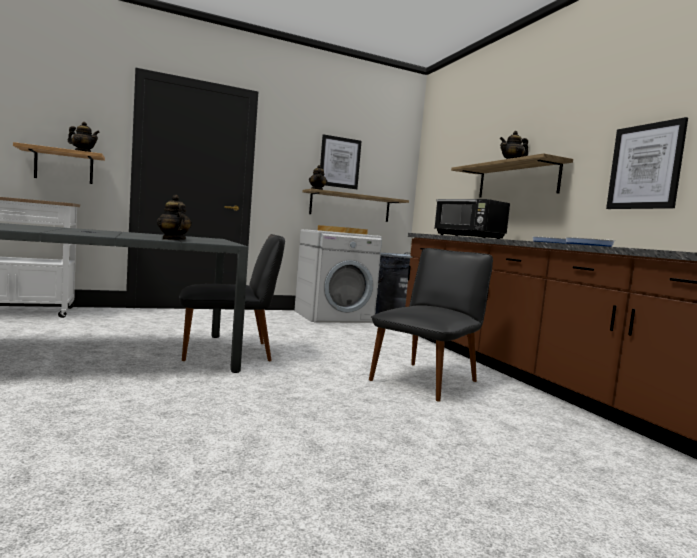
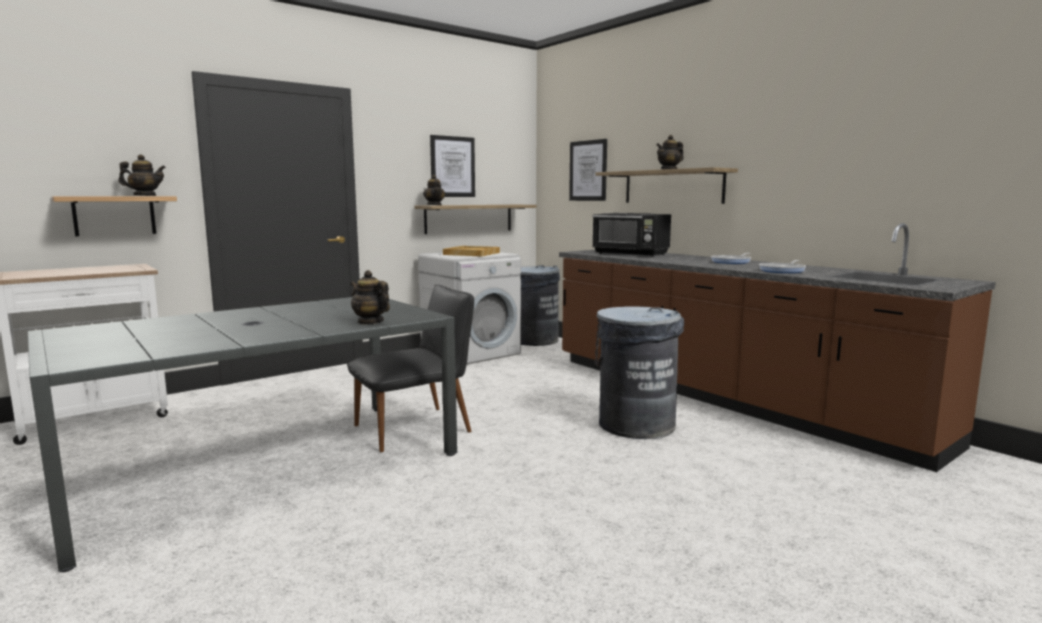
camera: 15 degrees left, 5 degrees up
(424, 380) = (636, 424): black chair -> grey trash can
(645, 166) = (816, 182): picture -> picture (588, 170)

